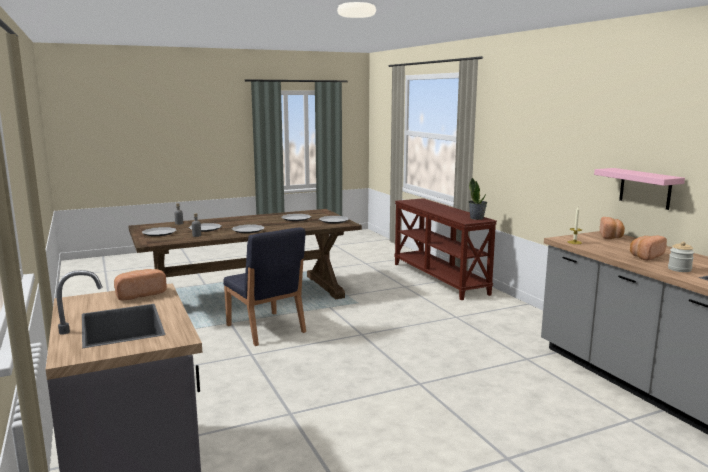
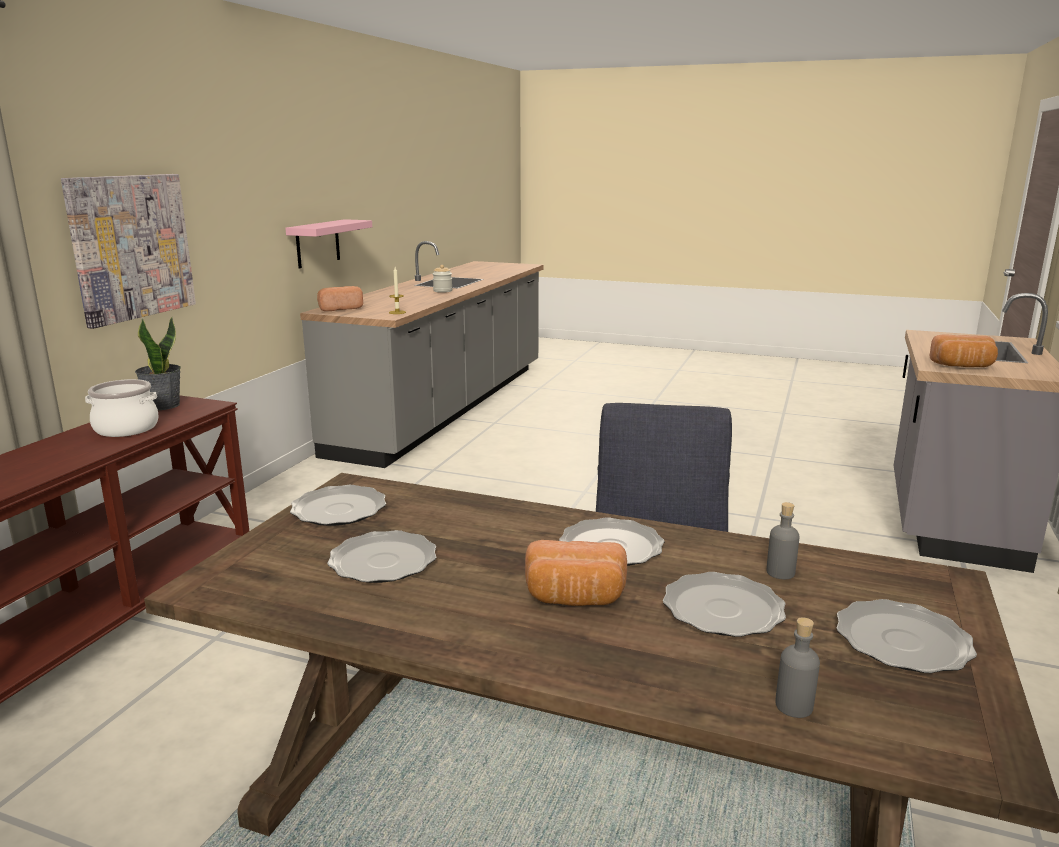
camera: 135 degrees left, 5 degrees up
(452, 213) = (126, 429): none -> cooking pot
(519, 153) = (131, 247): none -> picture
(645, 256) = (413, 297): bread -> bread (575, 598)

